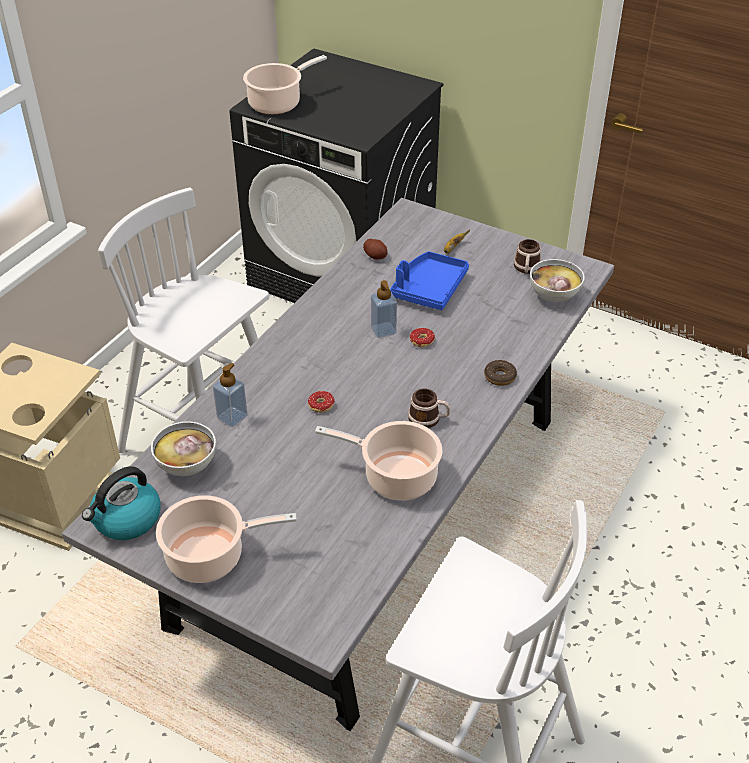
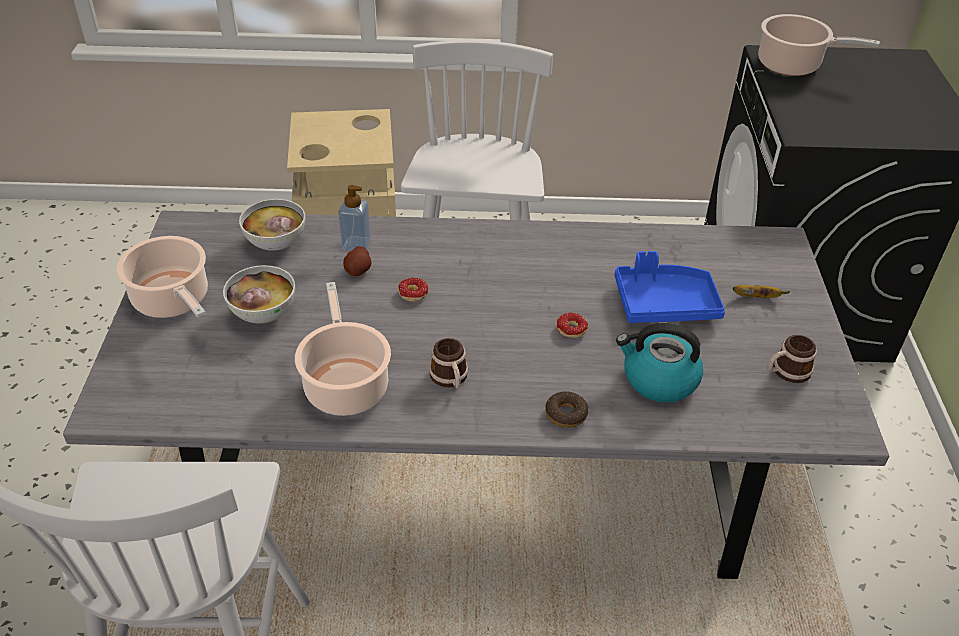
camera: 60 degrees right, 0 degrees up
(126, 520) = (192, 236): kettle -> kettle (658, 380)
(375, 256) = (679, 245): potato -> potato (358, 270)
(383, 330) = (563, 295): soap dispenser -> none
(553, 296) = (759, 414): bowl -> bowl (264, 313)

